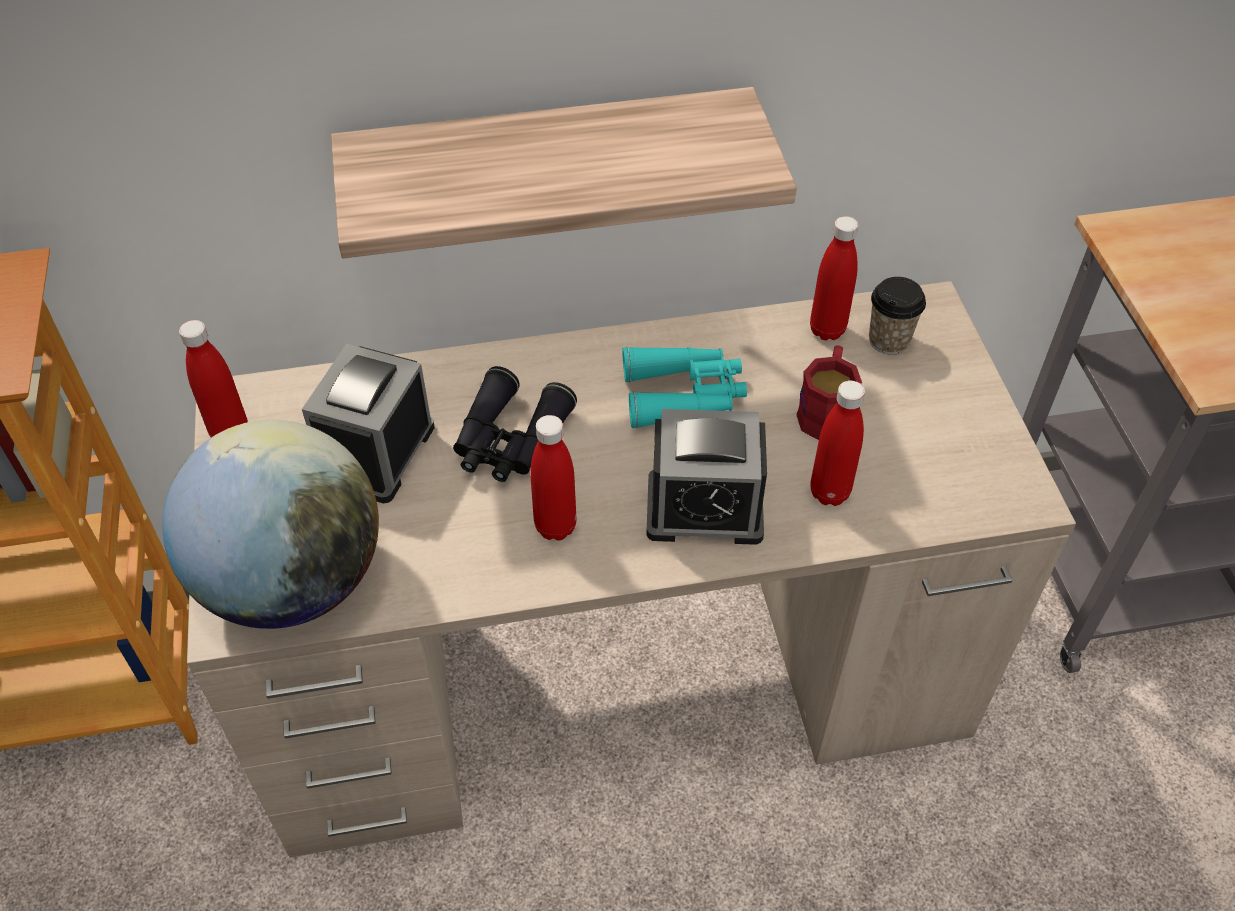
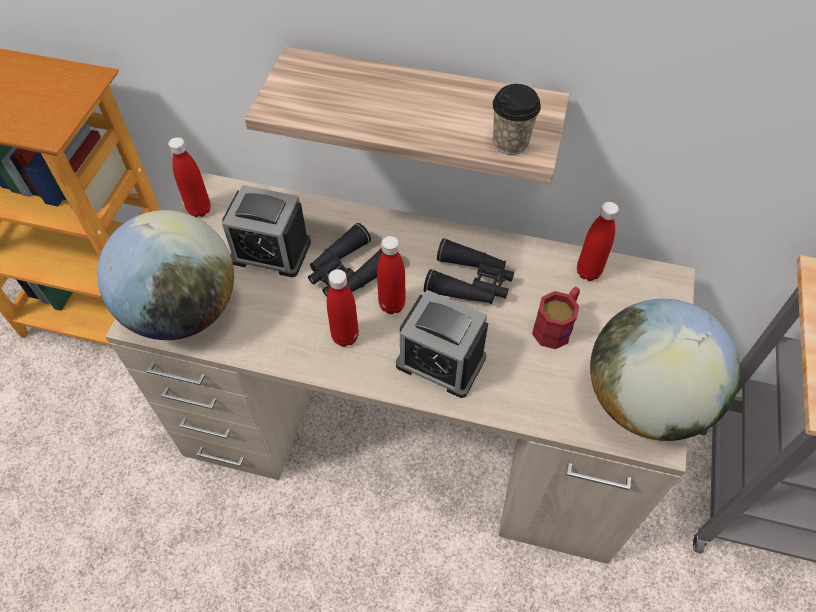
camera: 25 degrees right, 5 degrees up
(377, 453) = (271, 251): alarm clock -> alarm clock turned 120 degrees counterclockwise
(684, 395) = (470, 282): turquoise binoculars -> black binoculars
(829, 492) = (526, 382): red bottle -> red bottle (392, 305)
(888, 340) = (626, 294): cup -> cup (510, 143)
(983, 460) = (644, 401): none -> globe

